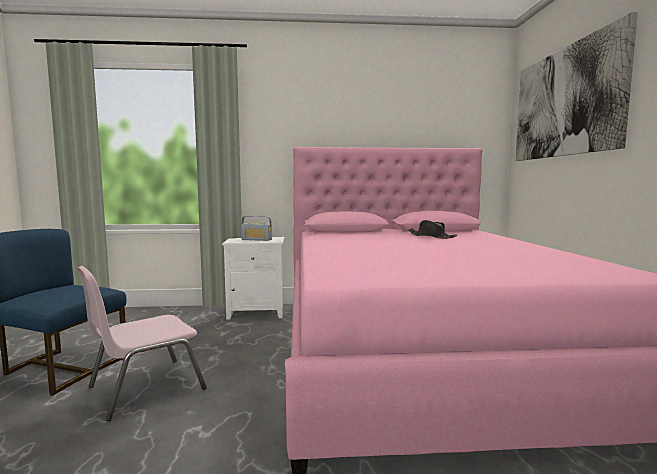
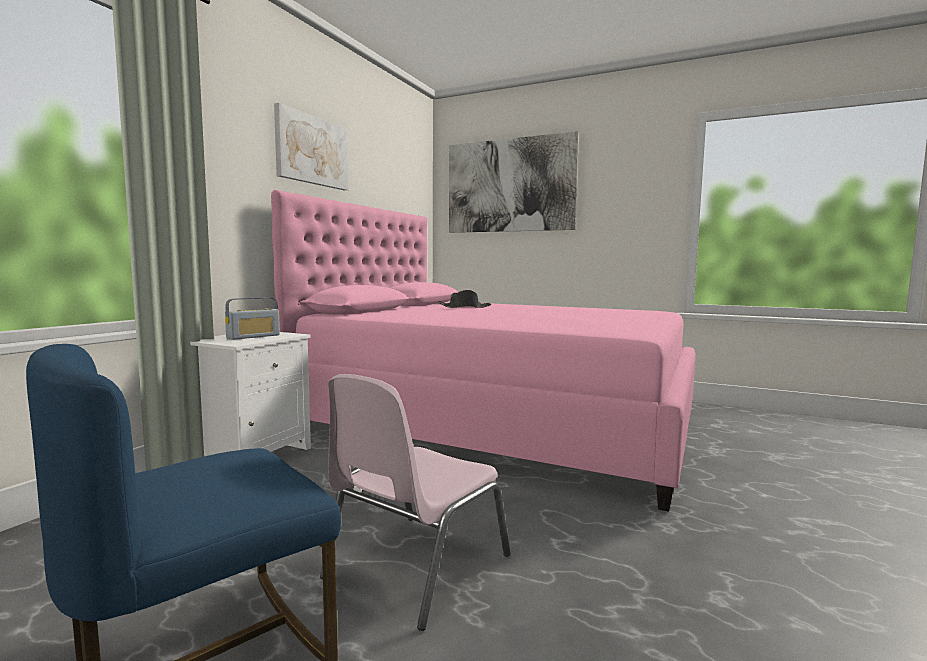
camera: 60 degrees left, 0 degrees up
(144, 388) = (414, 567): pink chair -> pink chair turned 45 degrees clockwise
(340, 113) = (312, 150): none -> picture

